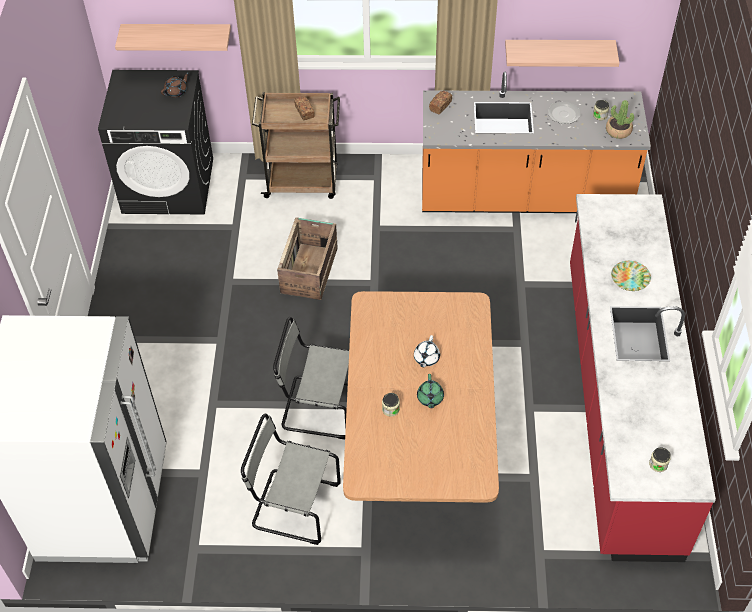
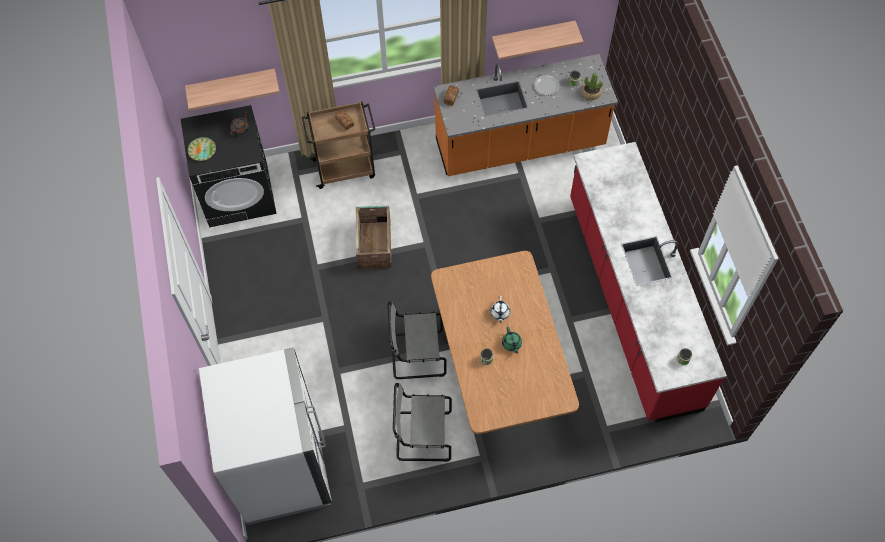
camera: 15 degrees left, 10 degrees up
(630, 278) = (630, 217): plate -> plate (202, 150)

